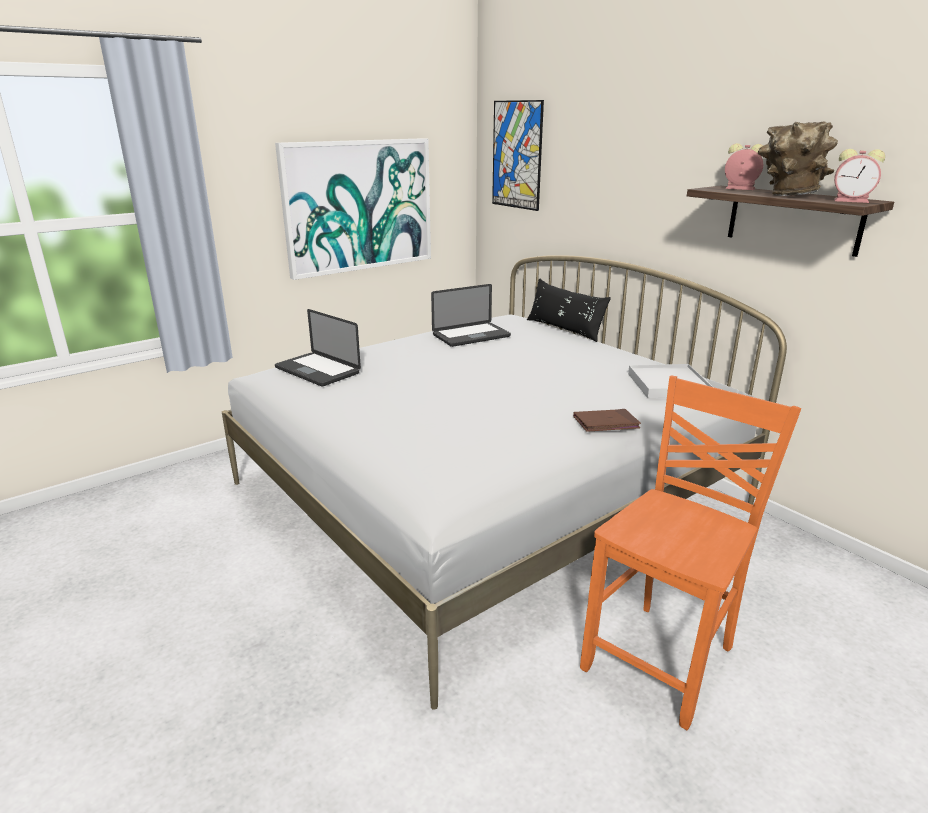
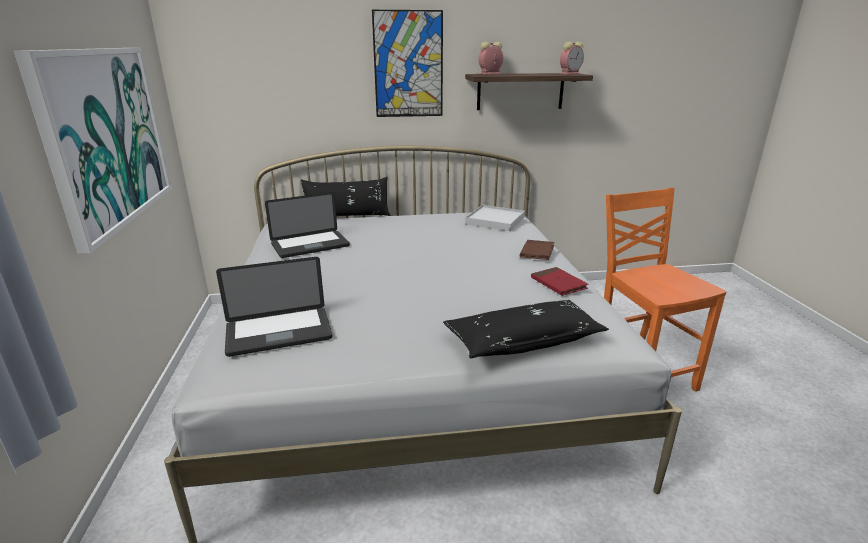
camera: 60 degrees left, 0 degrees up
(387, 454) = (523, 341): none -> black pillow
(471, 336) = (310, 245): laptop -> laptop turned 60 degrees clockwise
(517, 155) = (233, 64): picture -> picture (408, 65)
(531, 448) = (558, 284): none -> red book
(788, 195) = (533, 74): brown vase -> none

